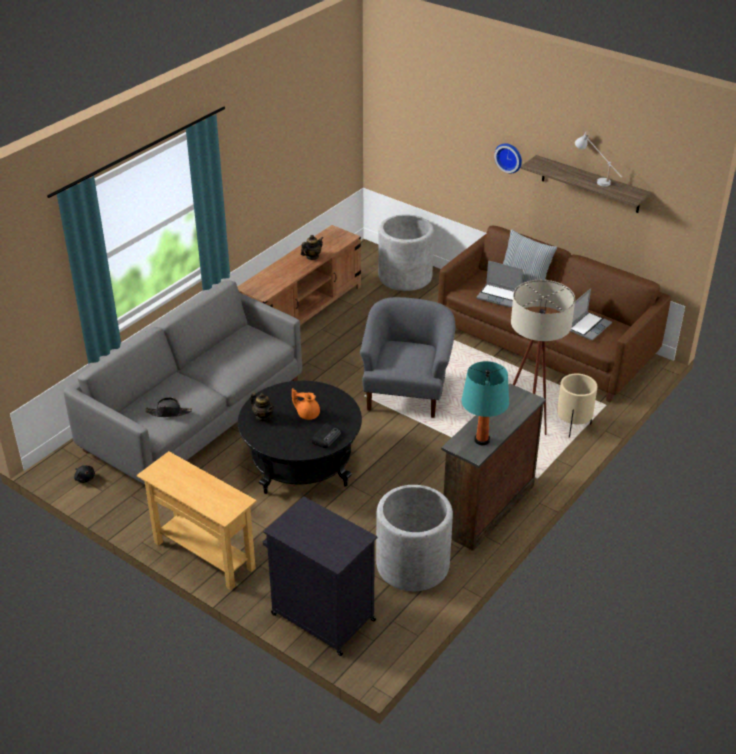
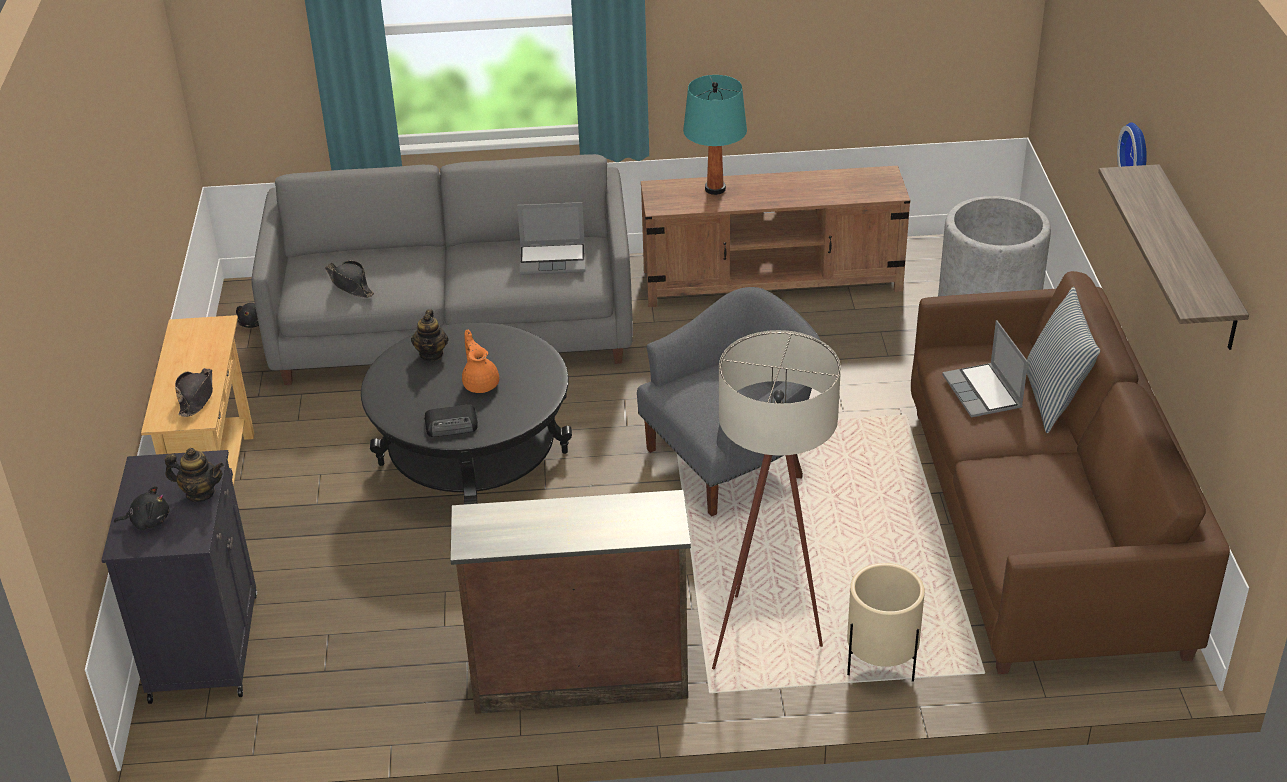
camera: 50 degrees right, 0 degrees up
(221, 495) = (196, 397): none -> black hat
(312, 257) = (798, 193): teapot -> teapot (200, 493)
(327, 545) = (148, 521): none -> black plush toy
(412, 565) = (384, 670): grey planter -> none
(482, 440) = (512, 533): turquoise table lamp -> turquoise table lamp (715, 189)
(588, 326) = (1045, 518): laptop -> laptop (553, 260)
(596, 179) = (1186, 247): white table lamp -> none

